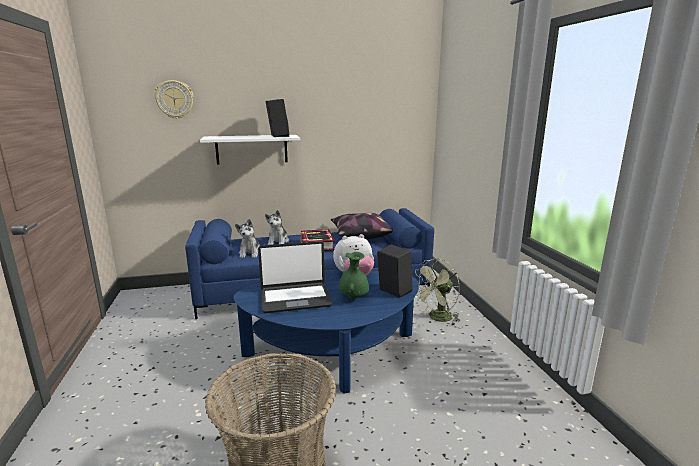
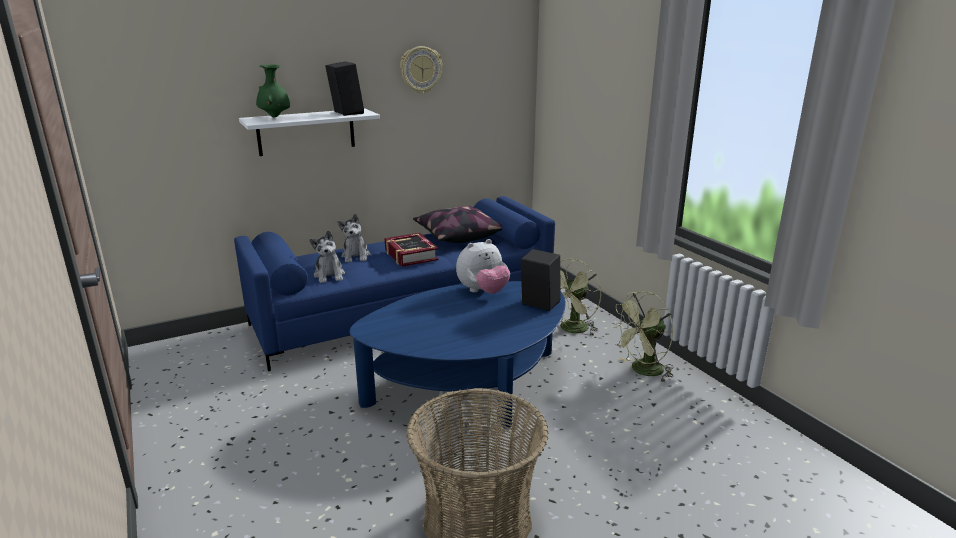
camera: 15 degrees left, 5 degrees up
(174, 99) = (195, 67): wall clock -> wall clock (420, 70)
(295, 298) = (429, 327): laptop -> none
(353, 298) = (498, 318): green vase -> green vase (275, 117)
(485, 362) = (642, 371): none -> green fan

